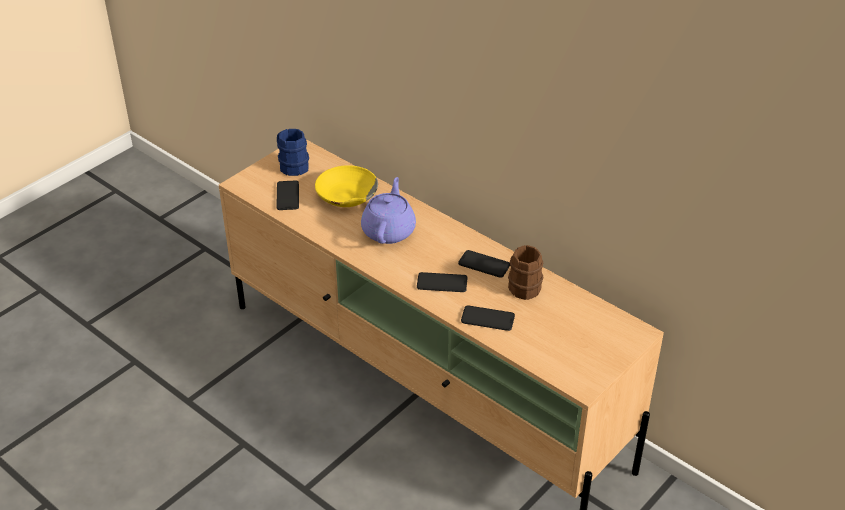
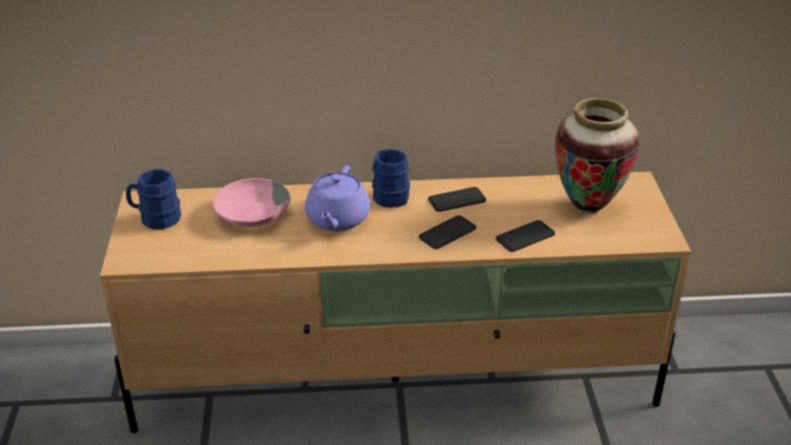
camera: 45 degrees left, 5 degrees down
(287, 196) = (194, 245): phone -> none
(345, 195) = (251, 214): yellow bowl -> pink bowl
(389, 230) = (337, 219): purple teapot -> purple teapot turned 135 degrees counterclockwise
(445, 233) = (388, 195): none -> blue mug
(526, 285) = (512, 196): brown mug -> none
(568, 326) = (588, 206): none -> vase

